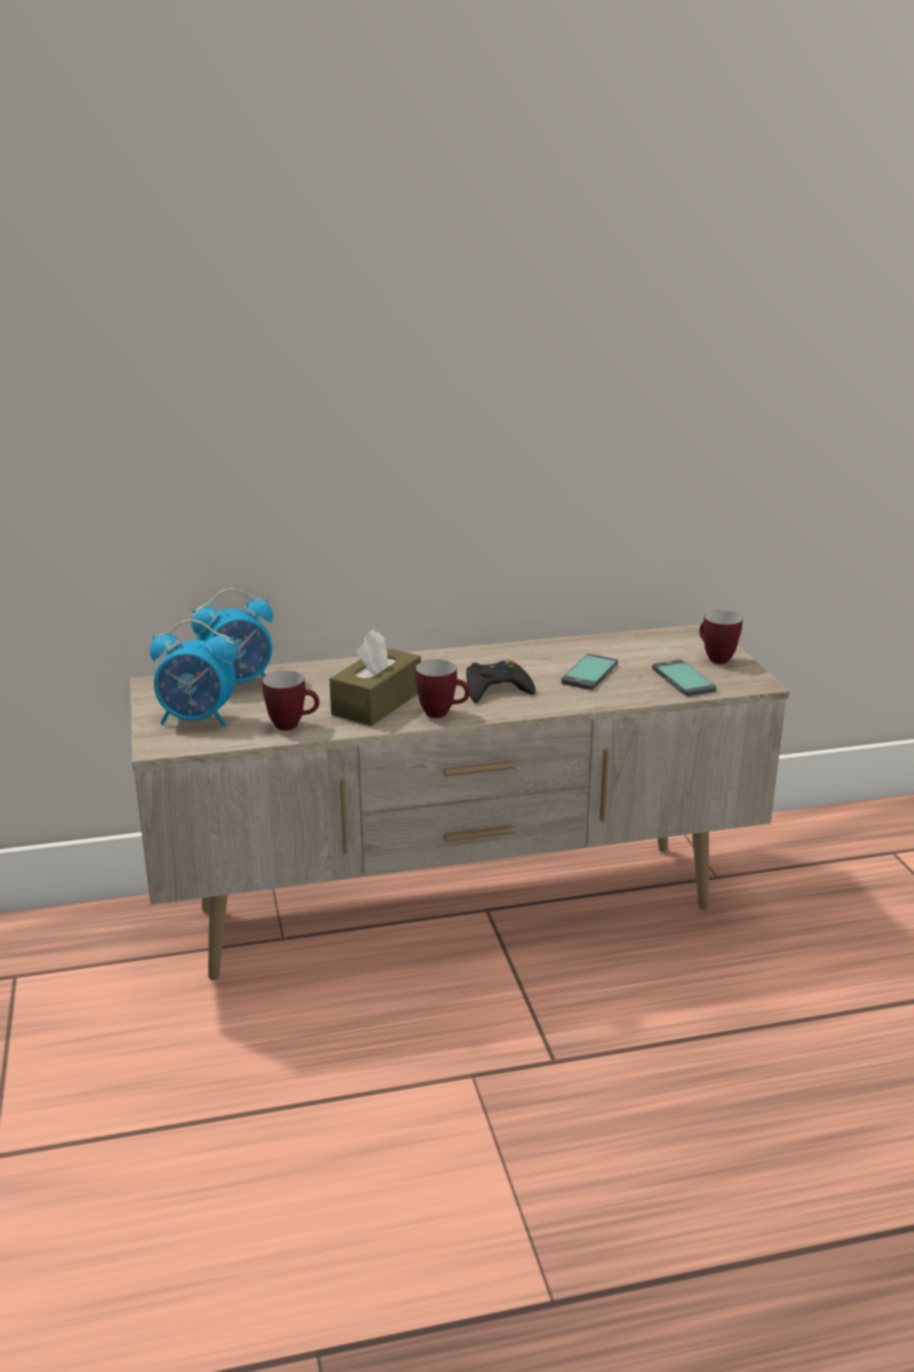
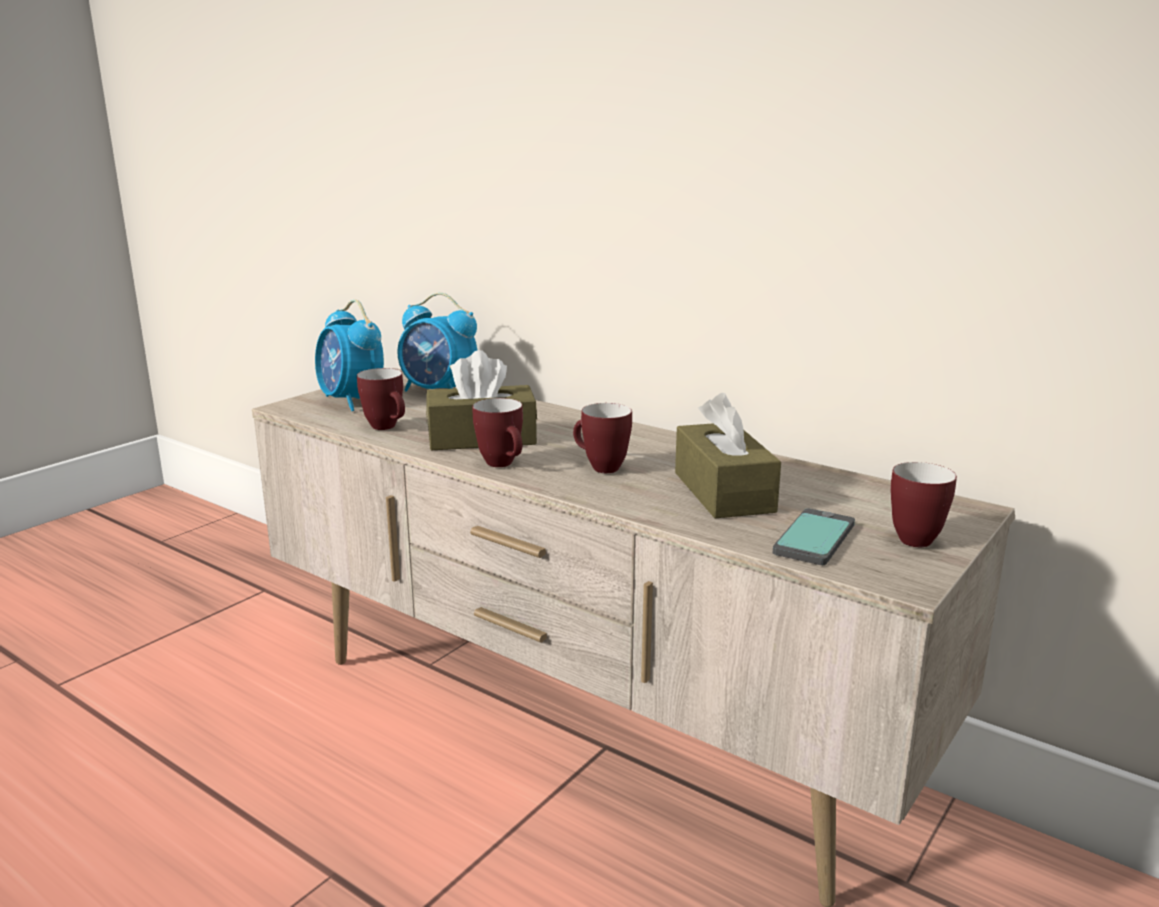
camera: 50 degrees right, 5 degrees down
(496, 689) = (599, 467): black game controller -> mug
(590, 673) = (723, 492): phone -> brown tissue box

